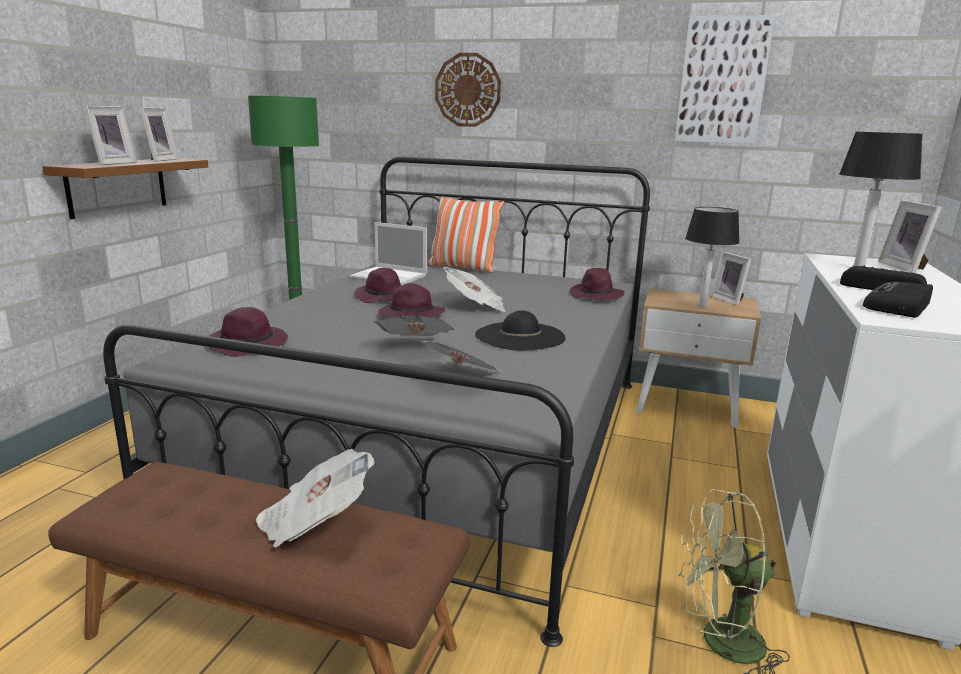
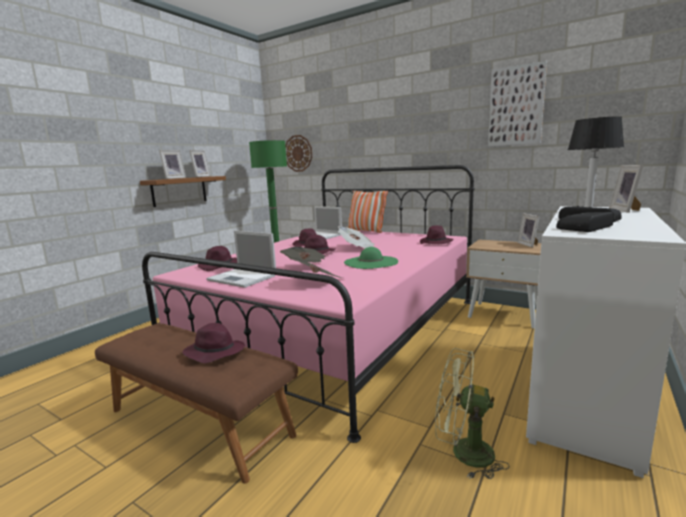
camera: 15 degrees right, 5 degrees down
(314, 522) = (214, 352): newspaper -> purple hat
(316, 372) = (243, 278): none -> laptop
(437, 441) = (335, 328): grey bed -> pink bed
(467, 90) = (366, 129): wall clock -> wall clock (298, 153)
(520, 336) = (371, 262): black hat -> green hat
(702, 305) = (507, 247): table lamp -> none

